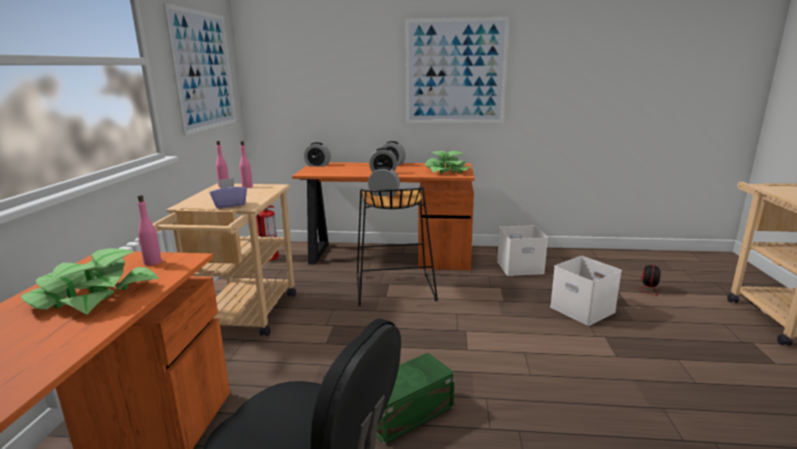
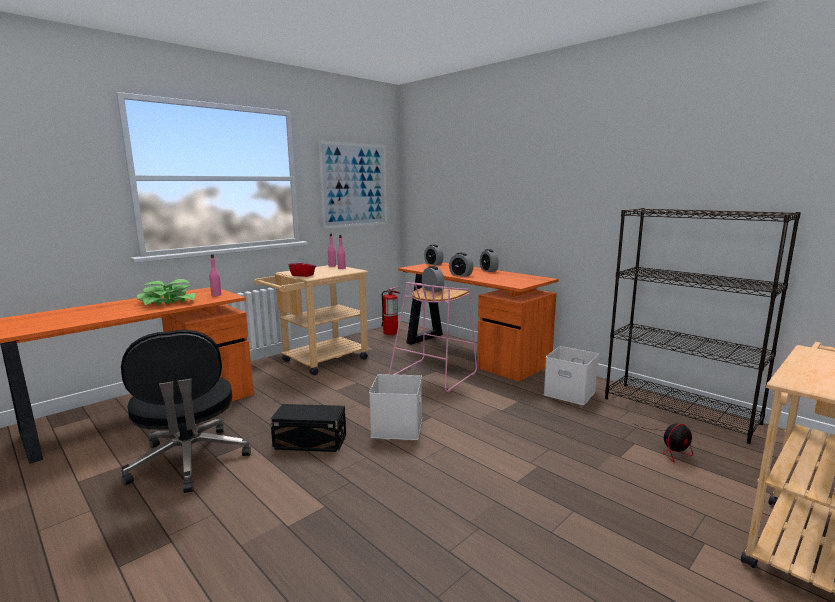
camera: 40 degrees right, 5 degrees down
(229, 205) = (303, 275): purple tissue box -> red tissue box
(393, 288) = (433, 374): black stool -> pink stool
(409, 413) = (311, 442): green storage box -> black storage box
(447, 171) = (513, 281): potted plant -> none
(455, 72) = (548, 187): picture -> none
(584, 309) = (562, 442): white storage box -> white storage box (398, 427)
(597, 256) = (680, 410): none -> black bookcase

